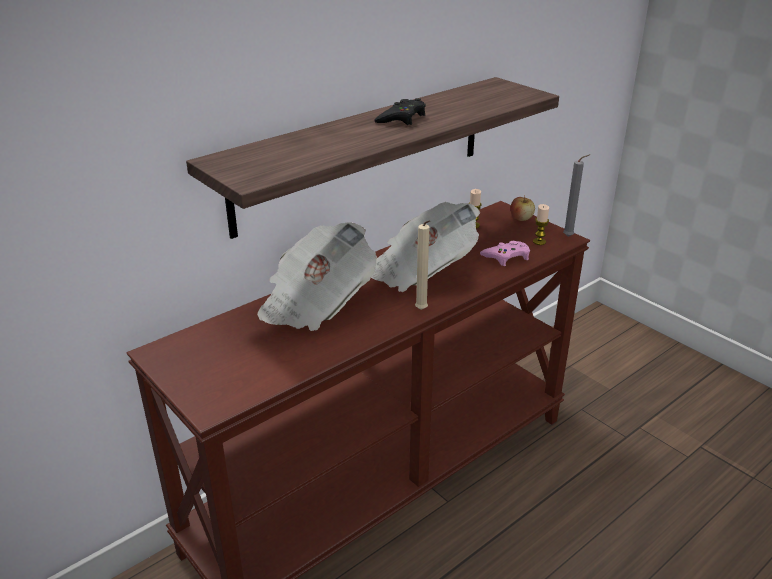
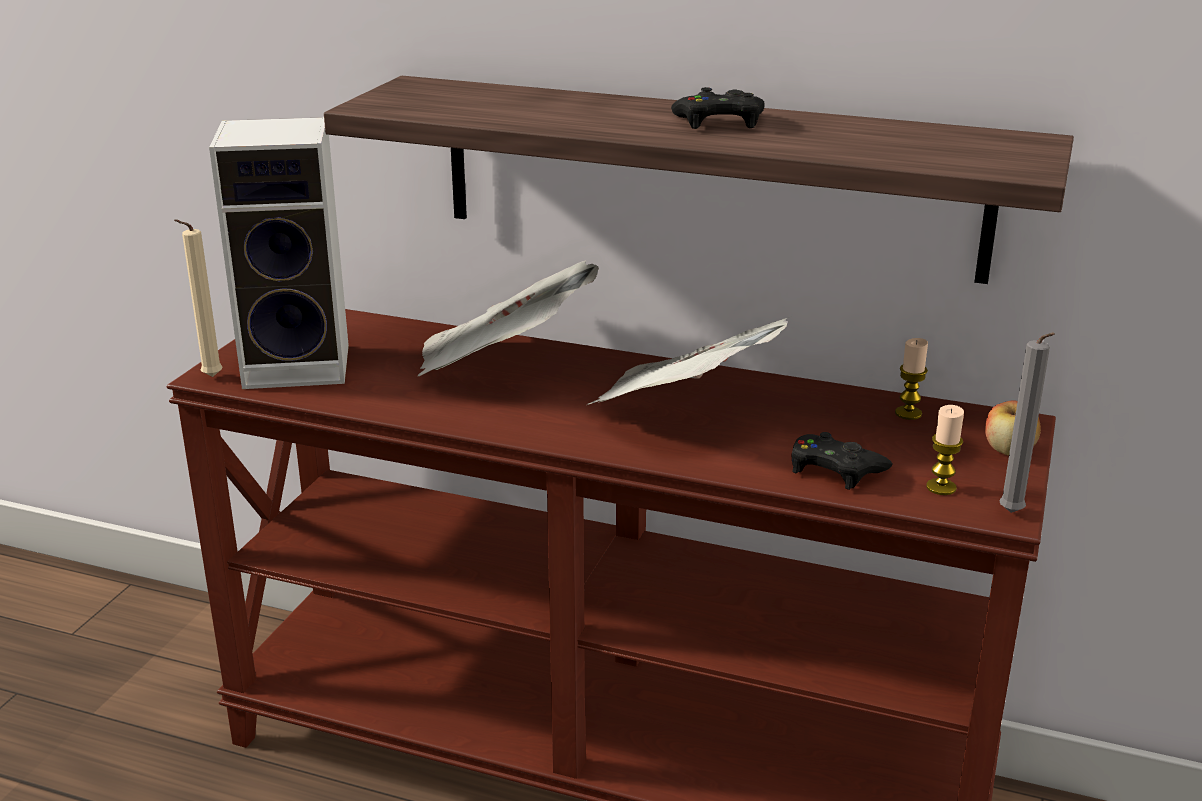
camera: 60 degrees right, 5 degrees down
(237, 370) = (302, 365): none -> speaker
(422, 310) = (566, 441): beige candle -> beige candle (209, 378)
(506, 257) = (835, 469): pink game controller -> black game controller

